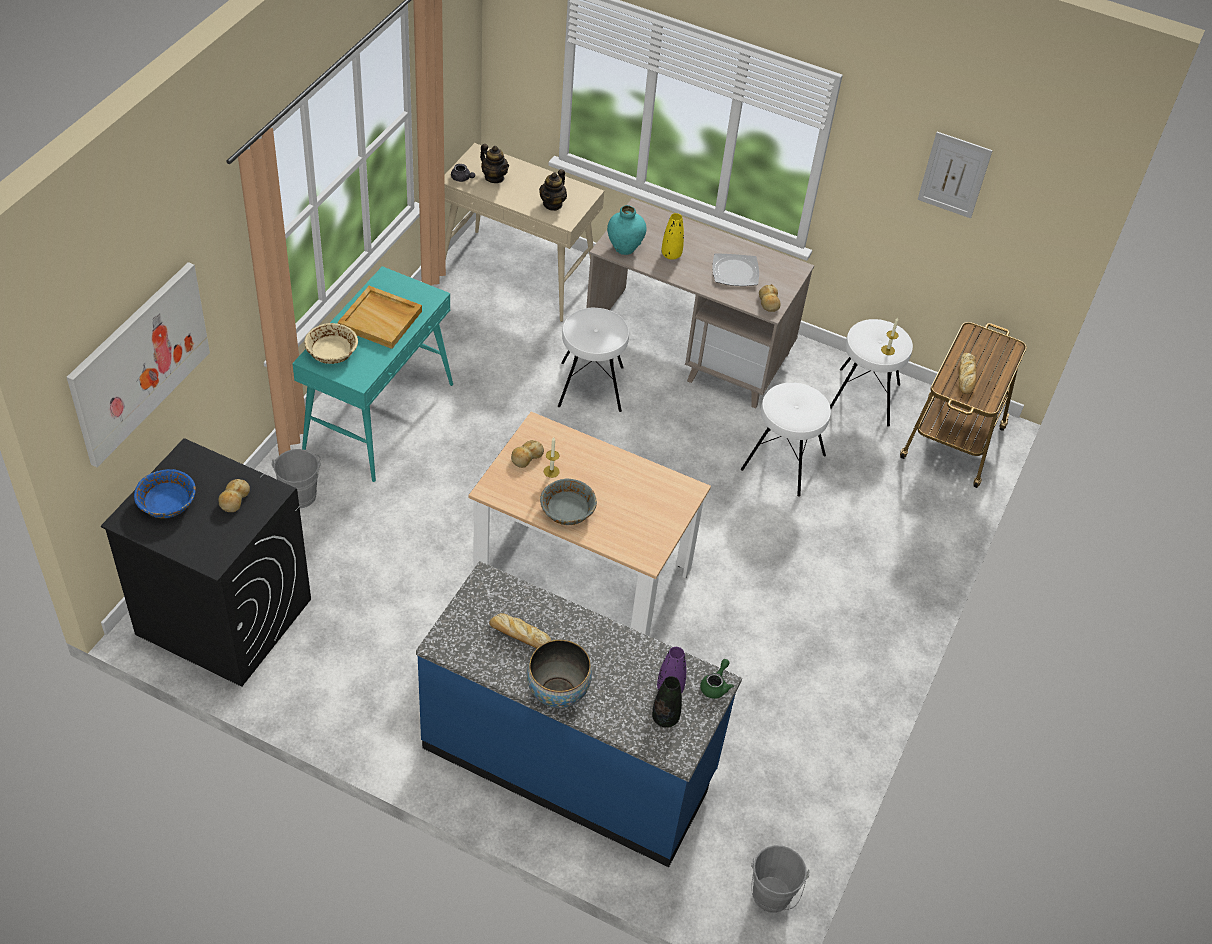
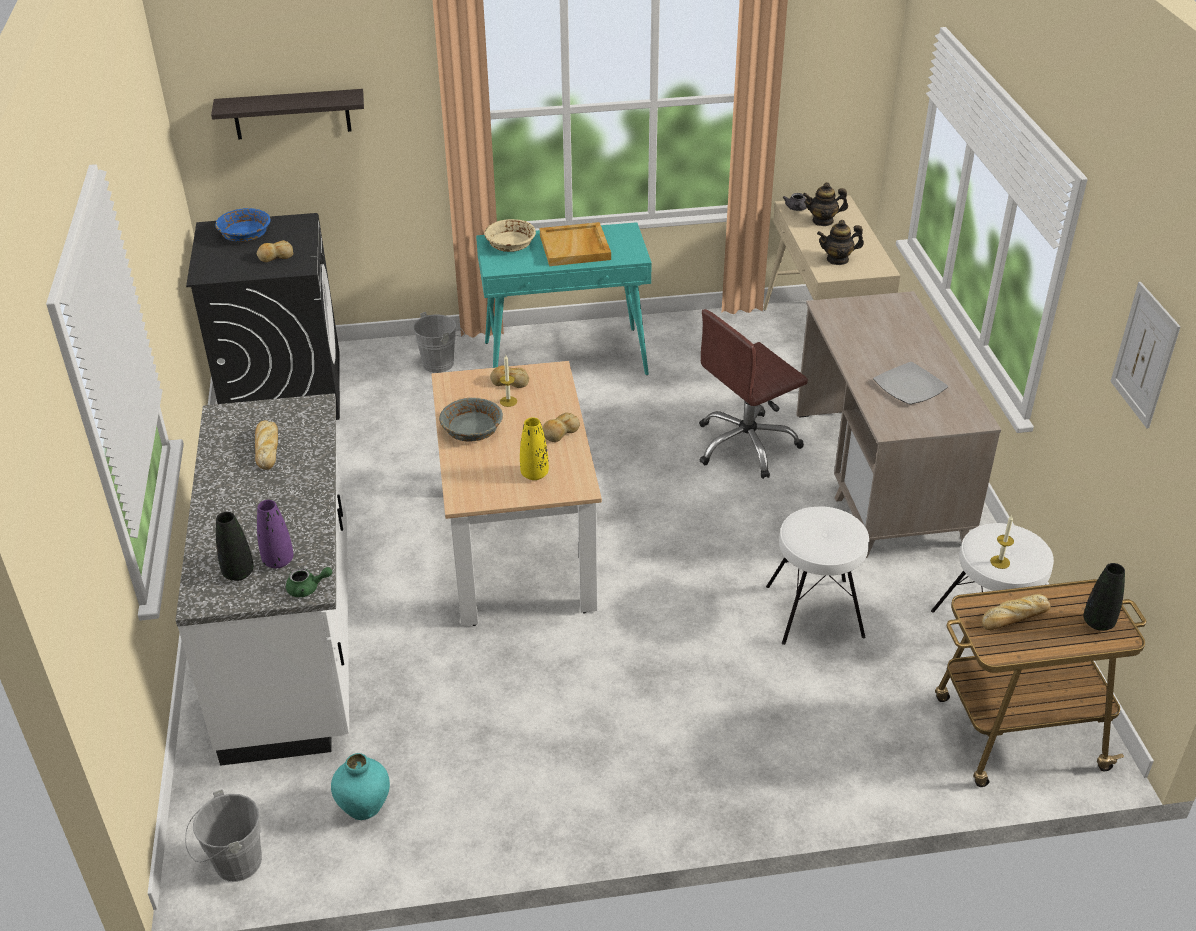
camera: 60 degrees right, 10 degrees down
(139, 362) = (292, 114): picture -> shelf
(494, 177) = (823, 221): teapot -> teapot turned 75 degrees clockwise
(557, 693) = (217, 497): bowl -> none
(569, 761) = (293, 640): blue counter -> white counter
(590, 386) = (746, 445): white stool -> brown office chair
(624, 248) = (840, 315): turquoise vase -> turquoise vase (364, 808)
(671, 255) = (873, 342): yellow vase -> yellow vase (534, 474)
(768, 302) = (899, 423): bread -> bread (560, 432)
(995, 348) = (1098, 623): none -> black vase

